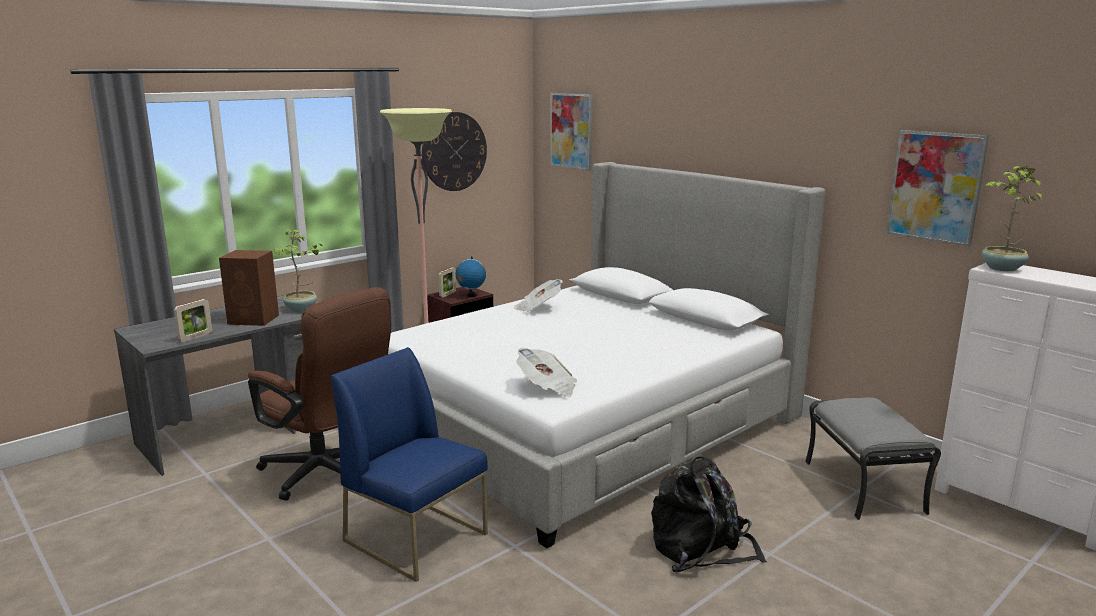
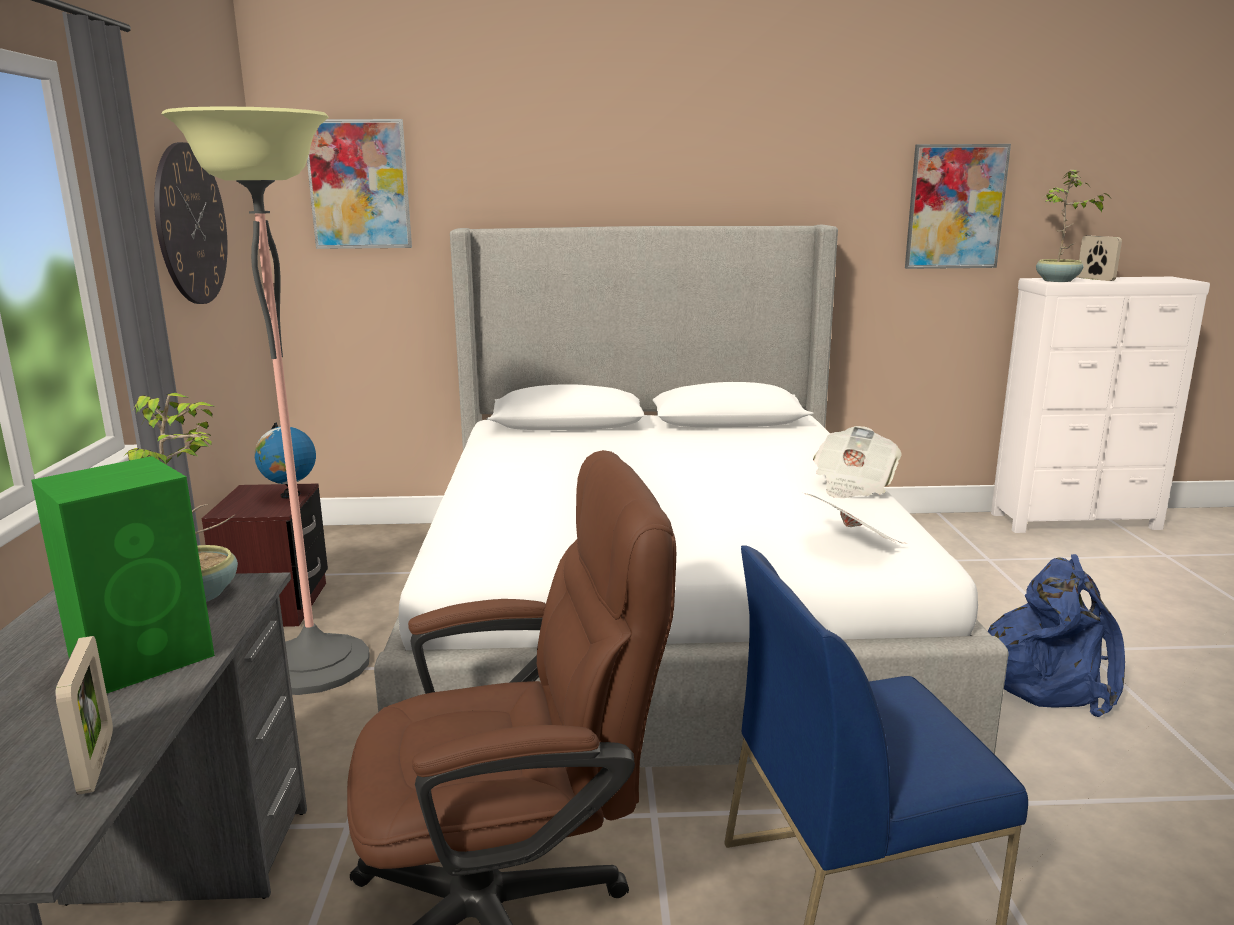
camera: 50 degrees left, 0 degrees up
(254, 319) = (145, 656): brown speaker -> green speaker
(447, 294) = (243, 506): picture frame -> picture frame (1095, 279)
(538, 308) = (527, 466): newspaper -> newspaper (853, 485)
(701, 548) = (1050, 679): black backpack -> blue backpack
(865, 487) = (984, 554): grey ottoman -> none

